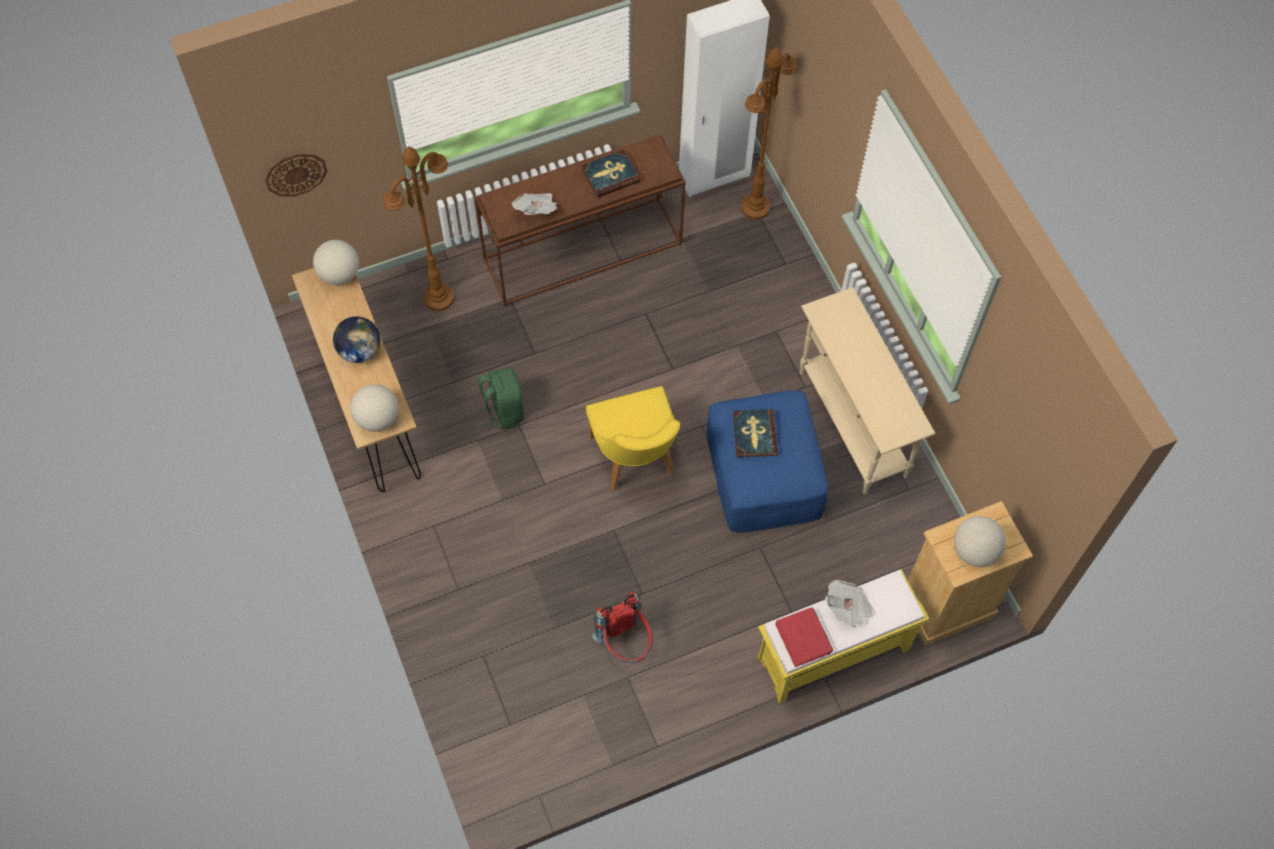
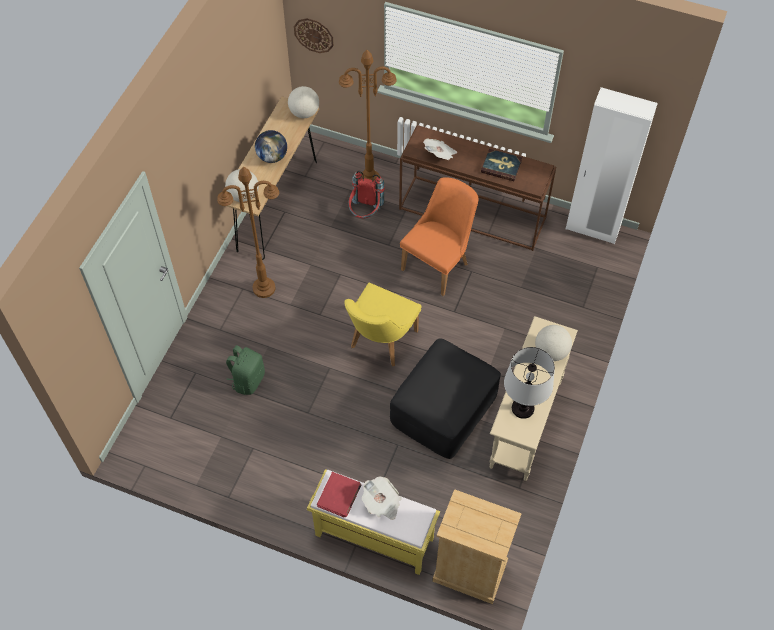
camera: 45 degrees right, 5 degrees down
(503, 410) = (340, 260): green backpack -> green backpack (248, 380)
(606, 330) = (439, 263): none -> orange chair
(625, 643) = (271, 430): red backpack -> red backpack (365, 213)
(754, 434) = (442, 371): book -> none
(755, 207) = (599, 263): brown floor lamp -> brown floor lamp (264, 288)
(764, 473) = (444, 407): blue ottoman -> black ottoman
(885, 404) = (522, 408): none -> table lamp
(974, 551) = (472, 526): globe -> globe (551, 352)

